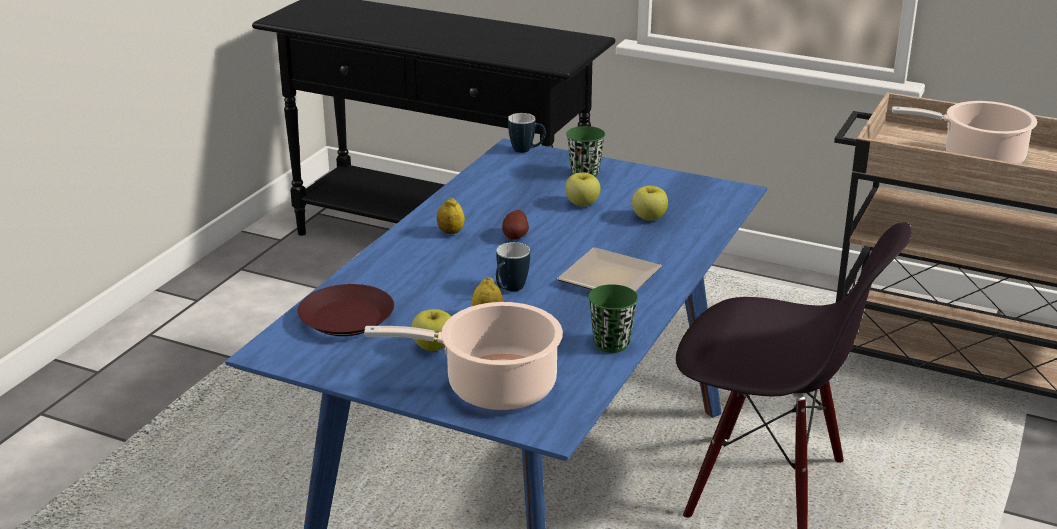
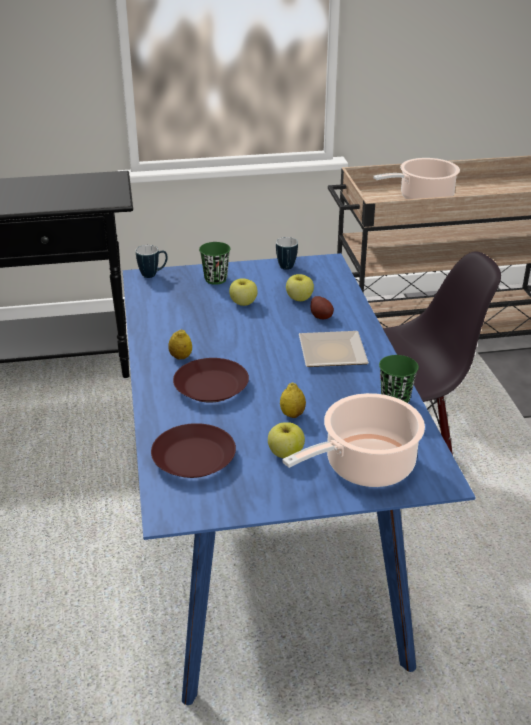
camera: 35 degrees left, 5 degrees up
(443, 266) = (210, 386): none -> brown plate
(509, 290) = (280, 387): mug -> mug (286, 269)
(515, 236) = (230, 344): potato -> potato (321, 316)

